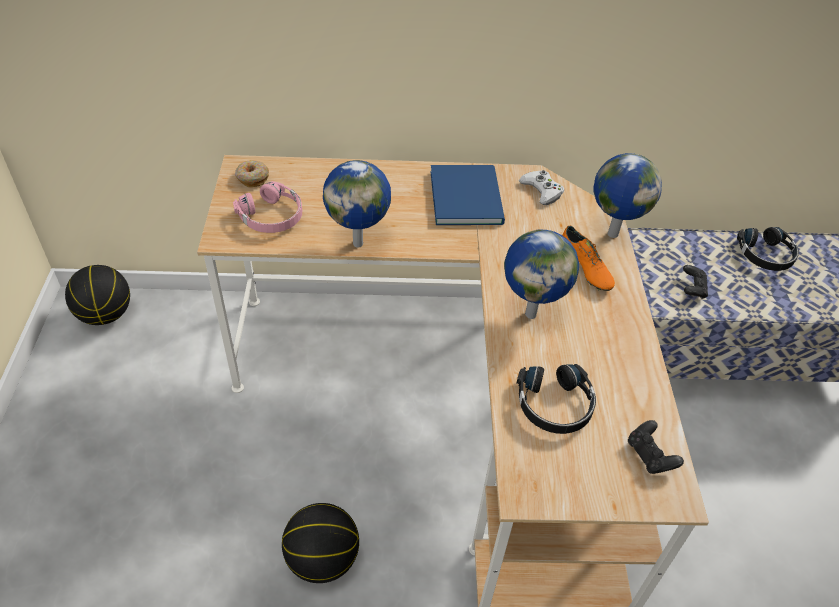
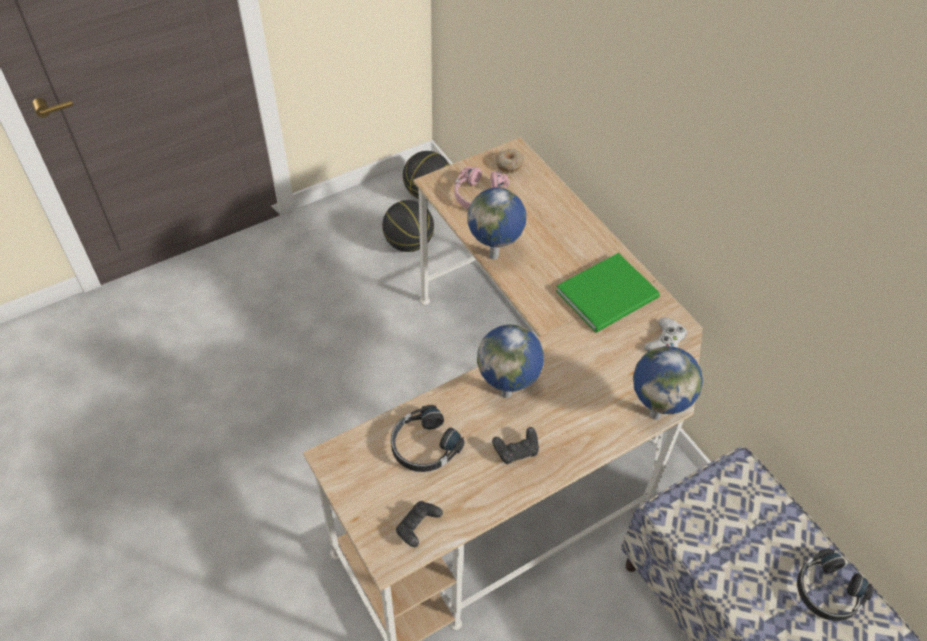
camera: 60 degrees right, 5 degrees up
(322, 558) = (326, 428): basketball -> basketball (409, 243)
(468, 195) = (610, 295): blue book -> green book
(585, 269) = (591, 410): orange shoe -> none
(692, 288) = (713, 536): black game controller -> black game controller (516, 451)

